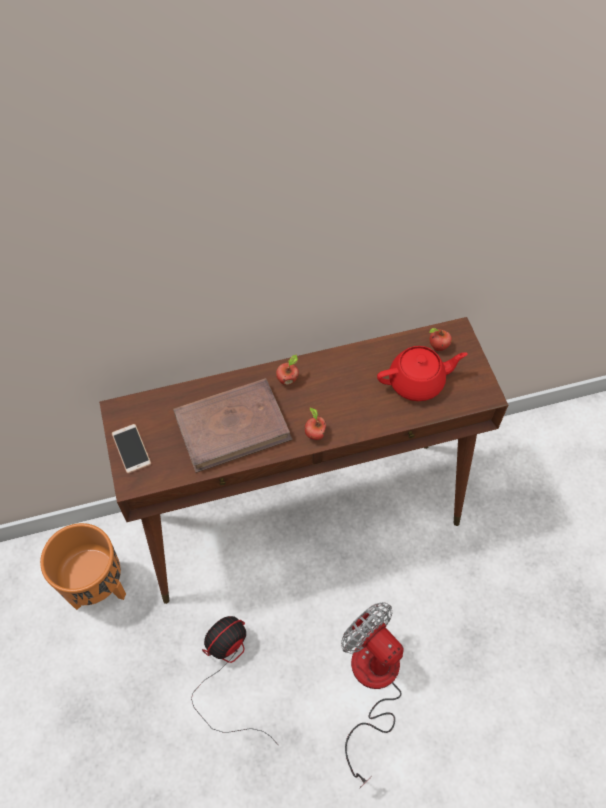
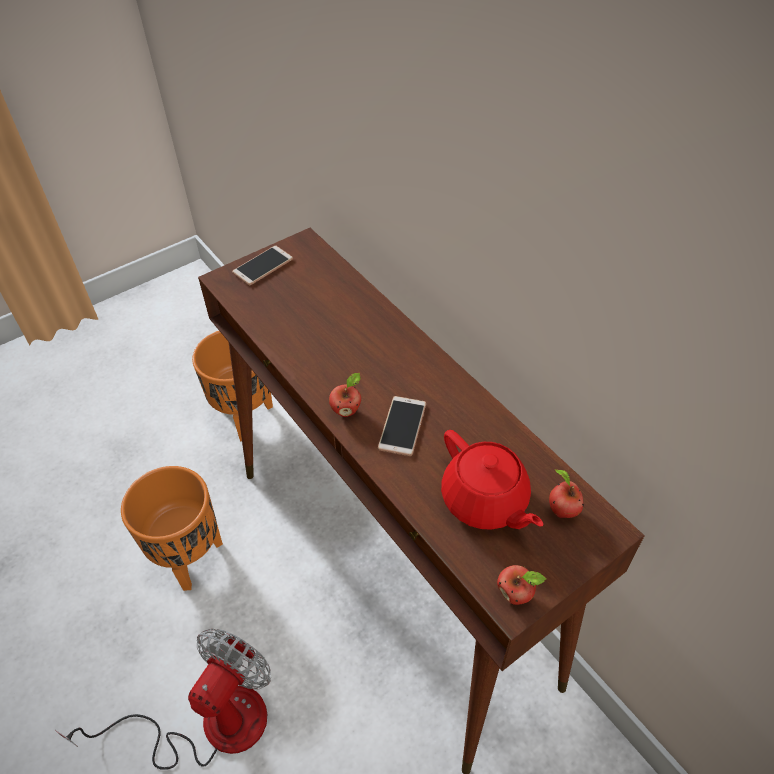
camera: 70 degrees right, 10 degrees down
(227, 669) = (191, 558): fan -> orange planter
(232, 427) = (323, 333): brown book -> none
(288, 379) = (414, 361): apple -> apple (516, 594)
(342, 406) = (402, 426): none -> phone

